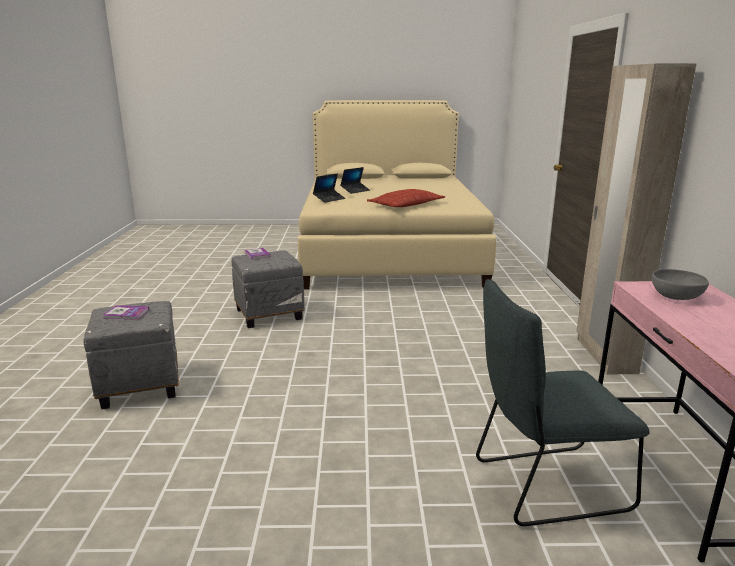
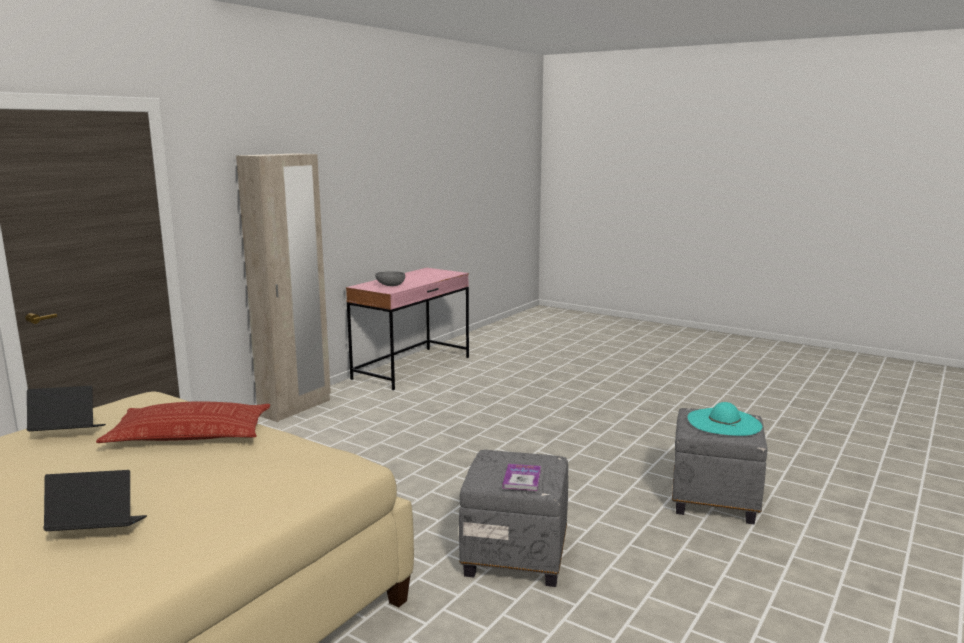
camera: 145 degrees left, 5 degrees down
(126, 314) = (724, 422): book -> turquoise hat
(329, 199) = (259, 492): laptop -> laptop (68, 434)
(544, 485) = (483, 380): grey chair -> none

